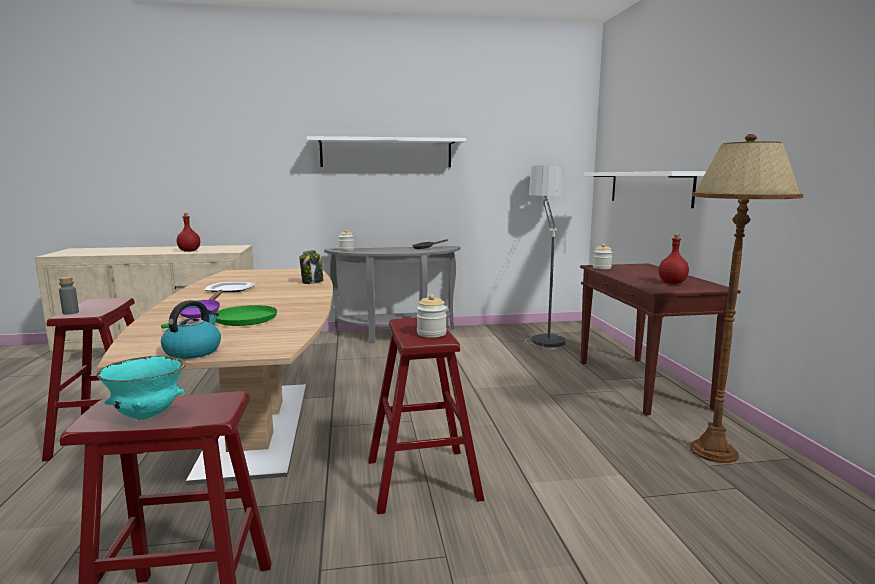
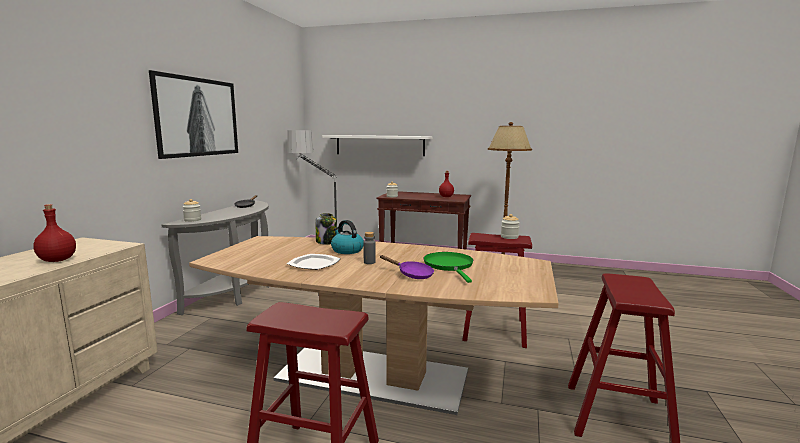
camera: 65 degrees left, 0 degrees up
(70, 312) = (327, 326): grey bottle -> grey bottle (369, 262)
(147, 416) = (644, 291): turquoise bowl -> none
(193, 351) = (529, 278): kettle -> kettle (347, 250)
(386, 153) = (198, 117): white shelf -> picture

